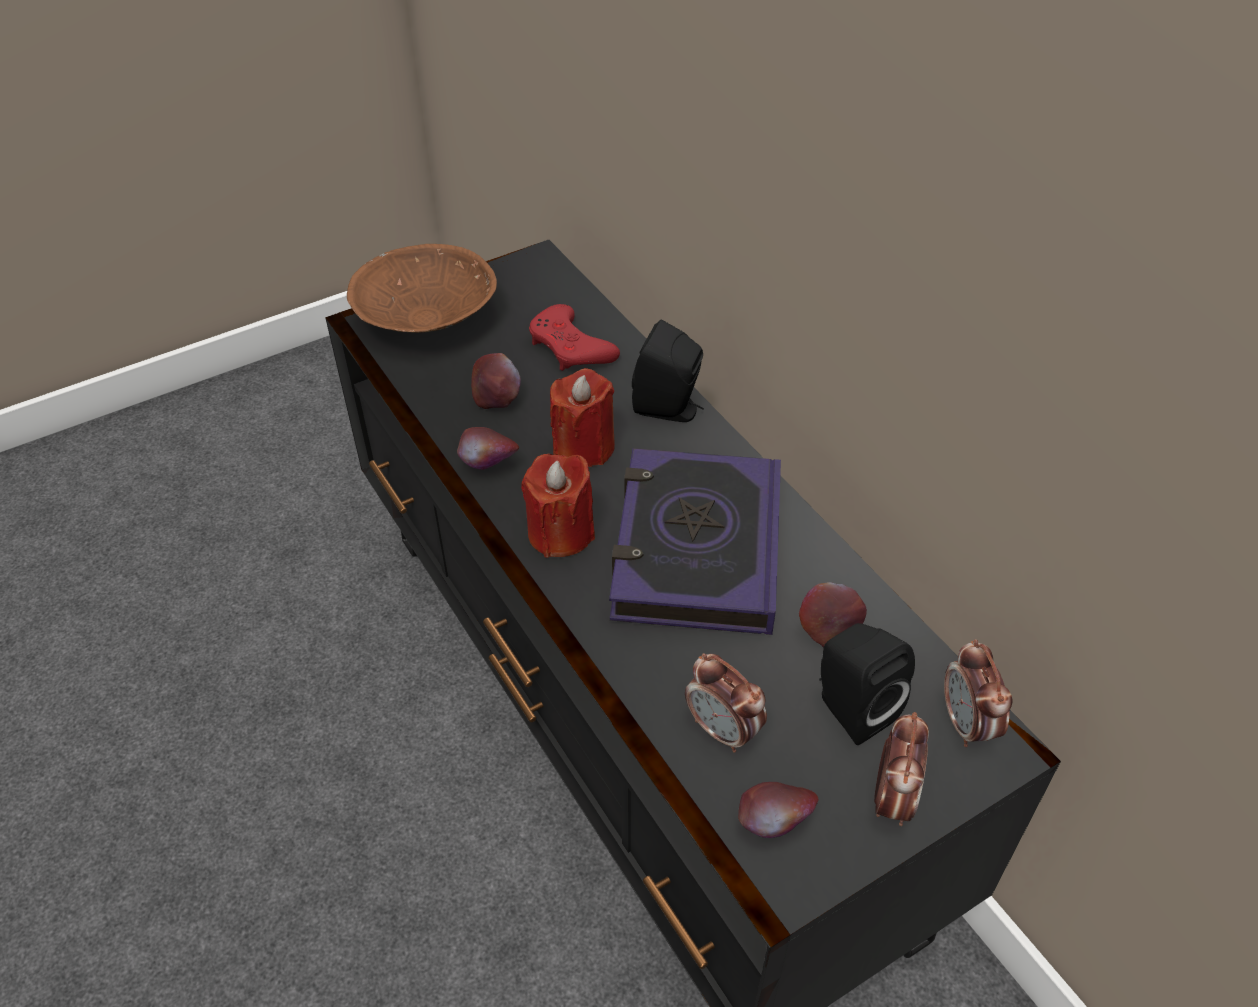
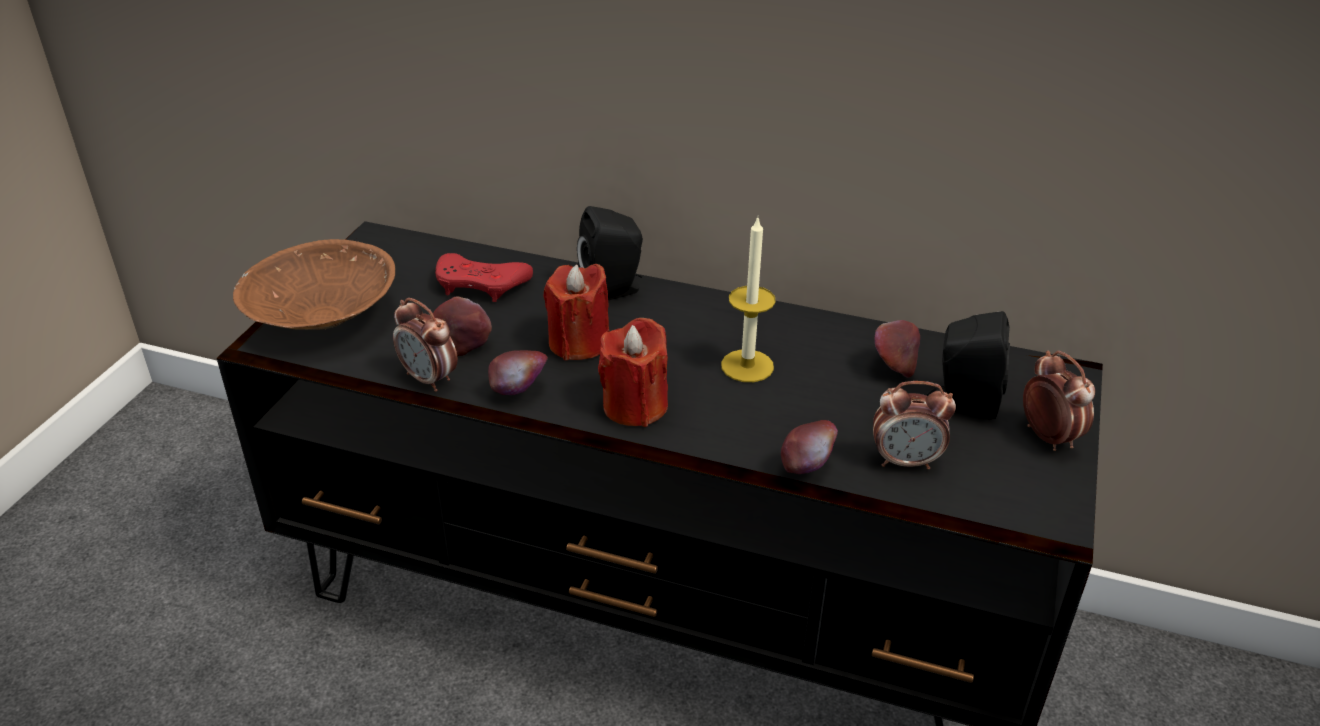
camera: 40 degrees left, 10 degrees down
(696, 550) = (747, 366): book -> candle
(773, 823) = (1004, 494): apple -> apple (806, 467)
(966, 724) = (1034, 373): alarm clock -> alarm clock (429, 379)

